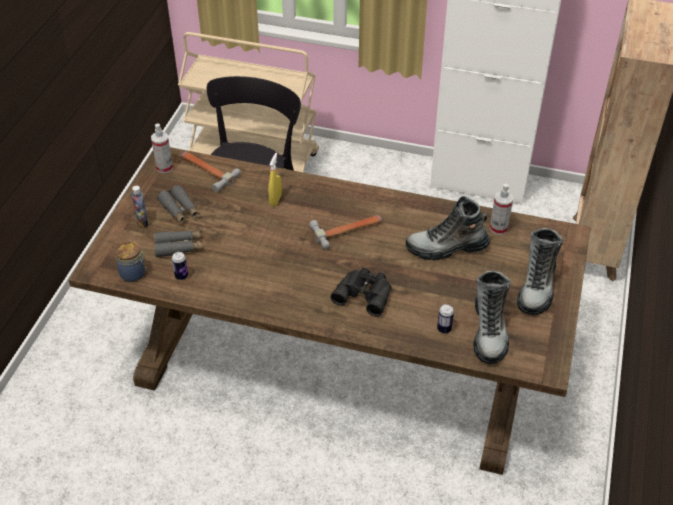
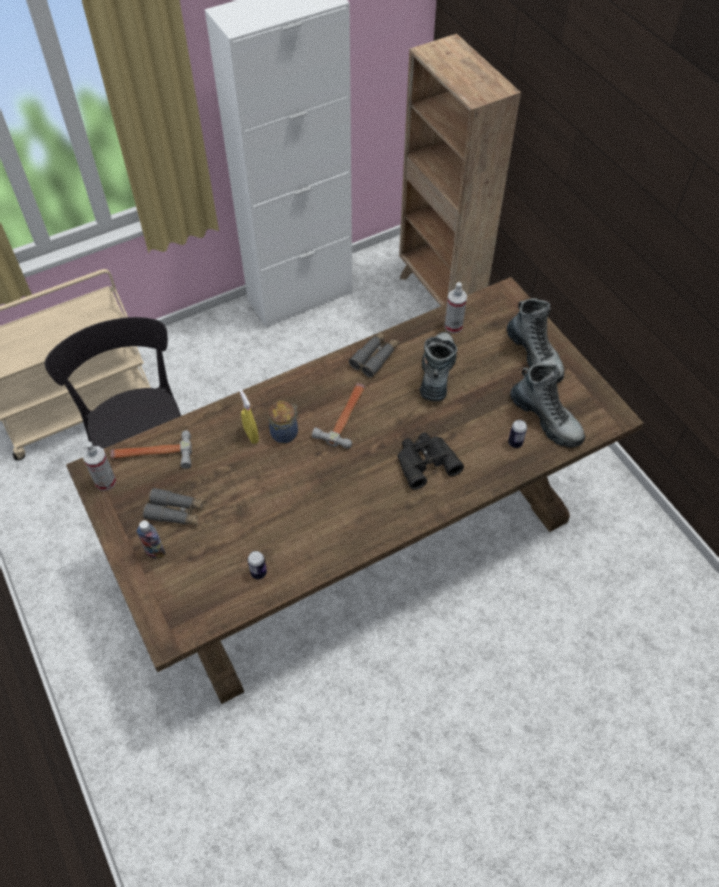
camera: 45 degrees left, 10 degrees up
(134, 274) = (213, 608): jar -> jar (285, 433)
(179, 247) = (221, 547): grey binoculars -> grey binoculars (375, 357)
(446, 248) = (437, 372): boot -> boot turned 150 degrees clockwise

